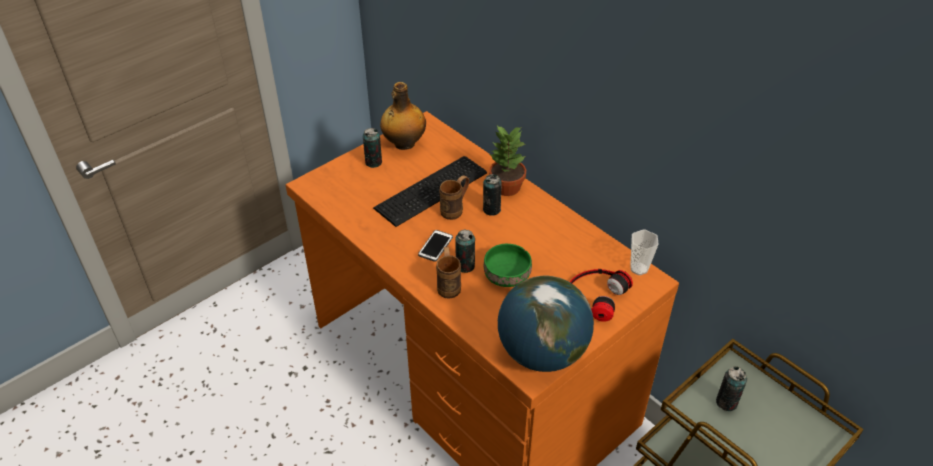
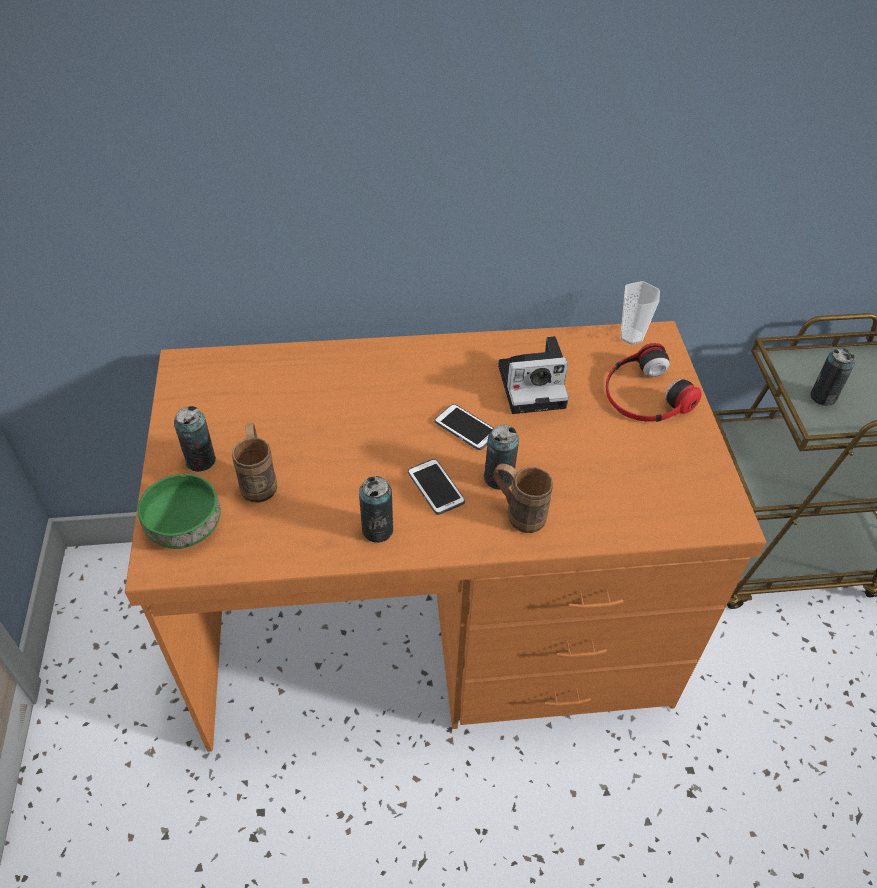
camera: 55 degrees left, 5 degrees up
(404, 144) = (200, 408): bottle -> none
(433, 191) = (329, 430): keyboard -> none
(455, 209) = (387, 429): brown mug -> brown mug (259, 480)
(487, 236) = (466, 428): none -> phone
(491, 209) = (421, 396): can -> can (377, 530)
(505, 275) = (548, 449): green bowl -> green bowl (183, 526)
(506, 187) = (395, 361): potted plant -> none
(542, 353) = (701, 490): globe -> none
(548, 247) = (534, 385): none -> camera

